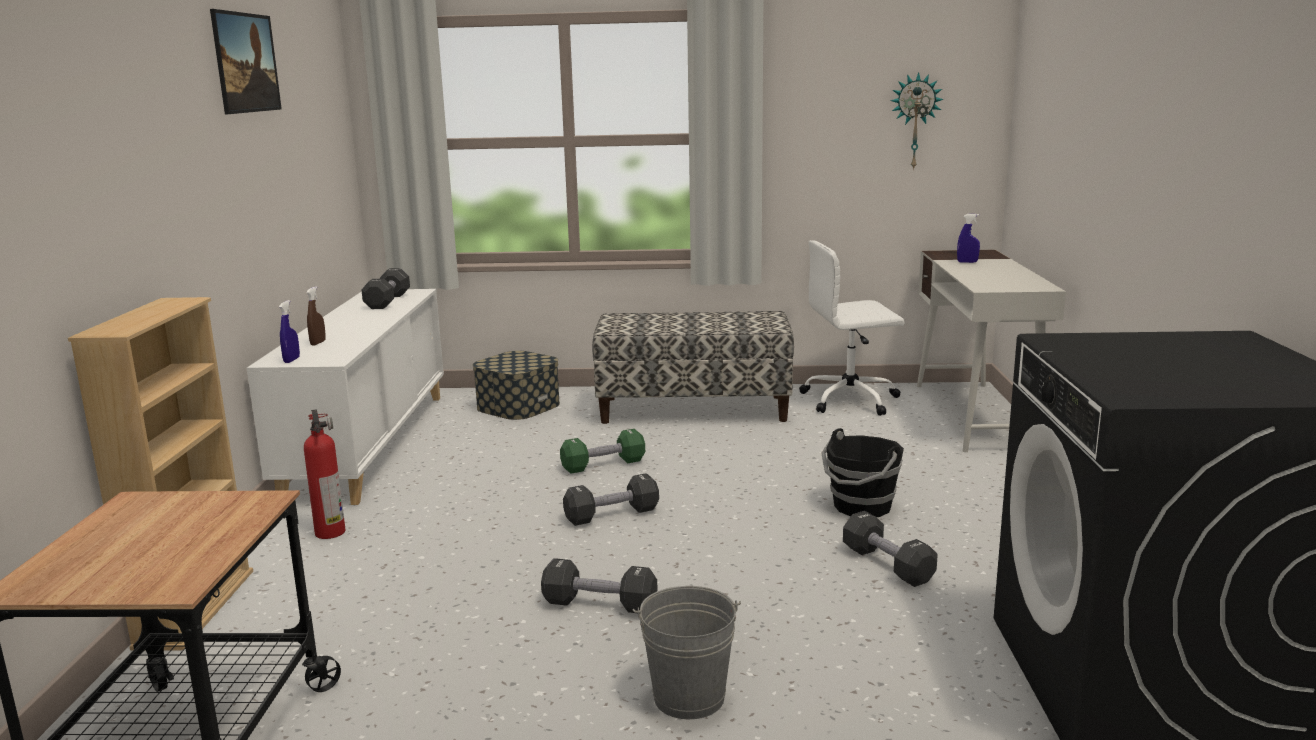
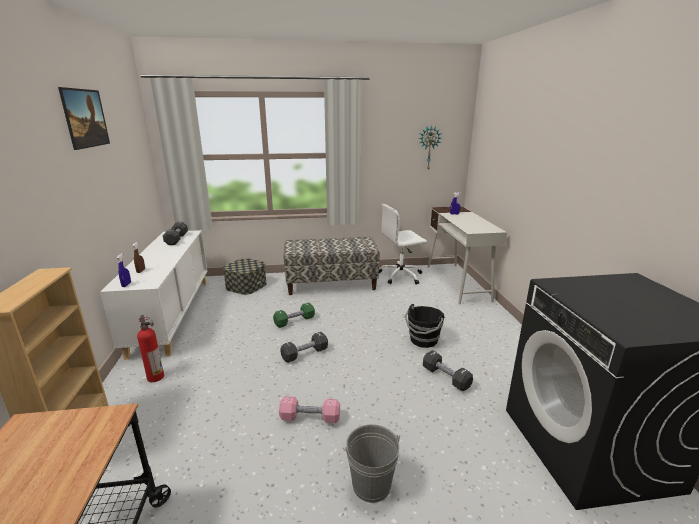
camera: 10 degrees left, 5 degrees up
(600, 604) = (310, 418): black dumbbell -> pink dumbbell

